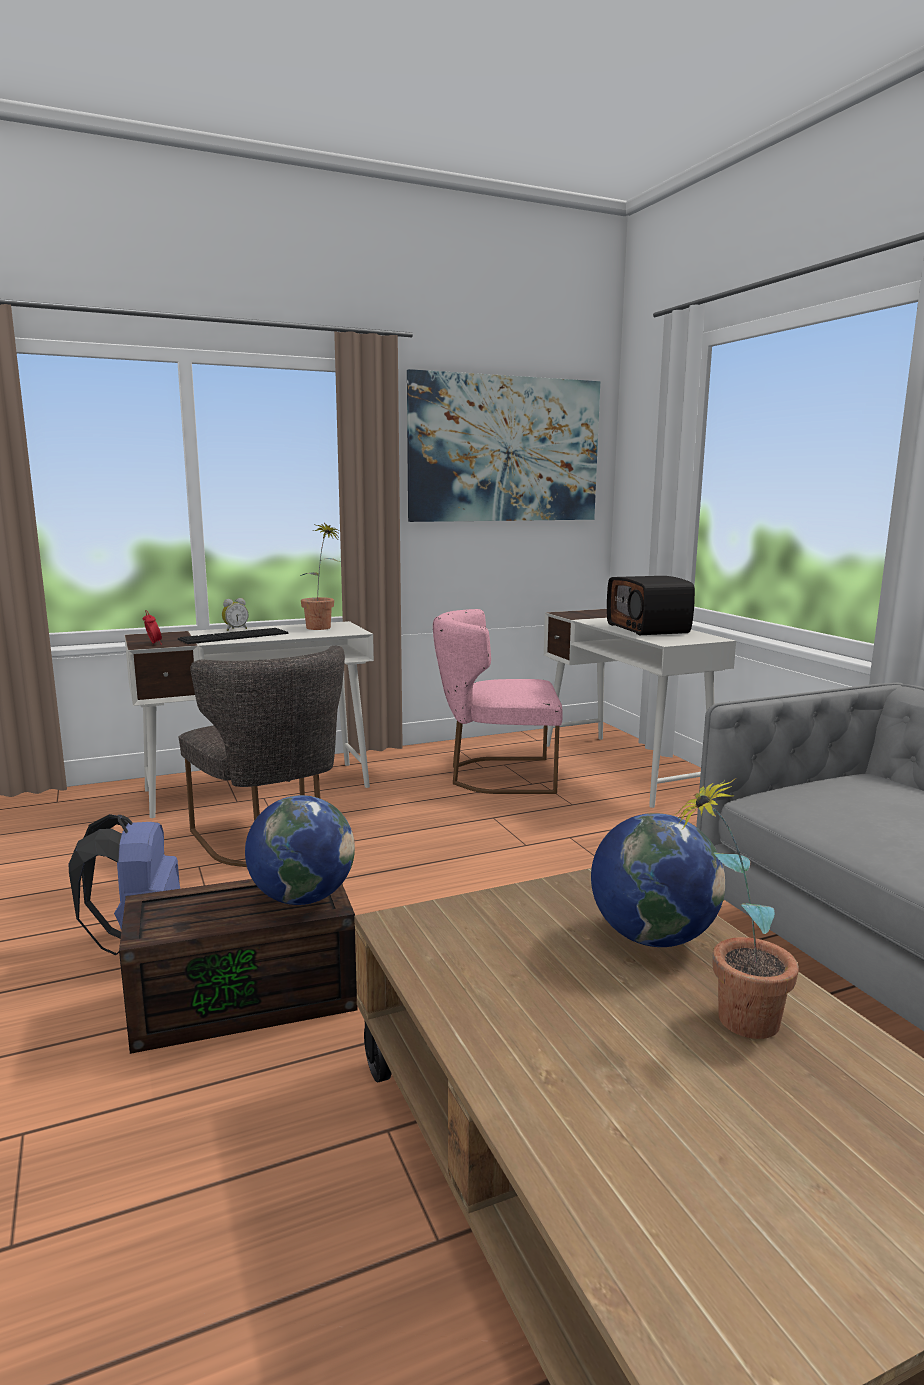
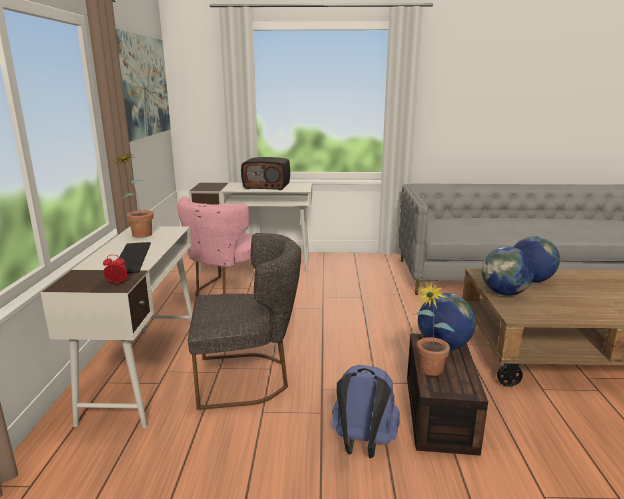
camera: 65 degrees left, 5 degrees up
(235, 629) = (100, 255): alarm clock -> none
(523, 907) = (504, 293): none -> globe
(728, 1017) = (581, 283): potted plant -> potted plant (428, 372)

